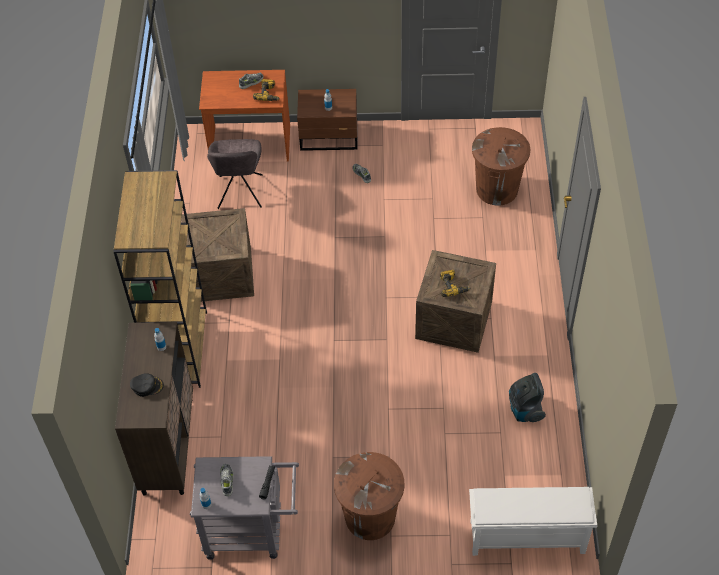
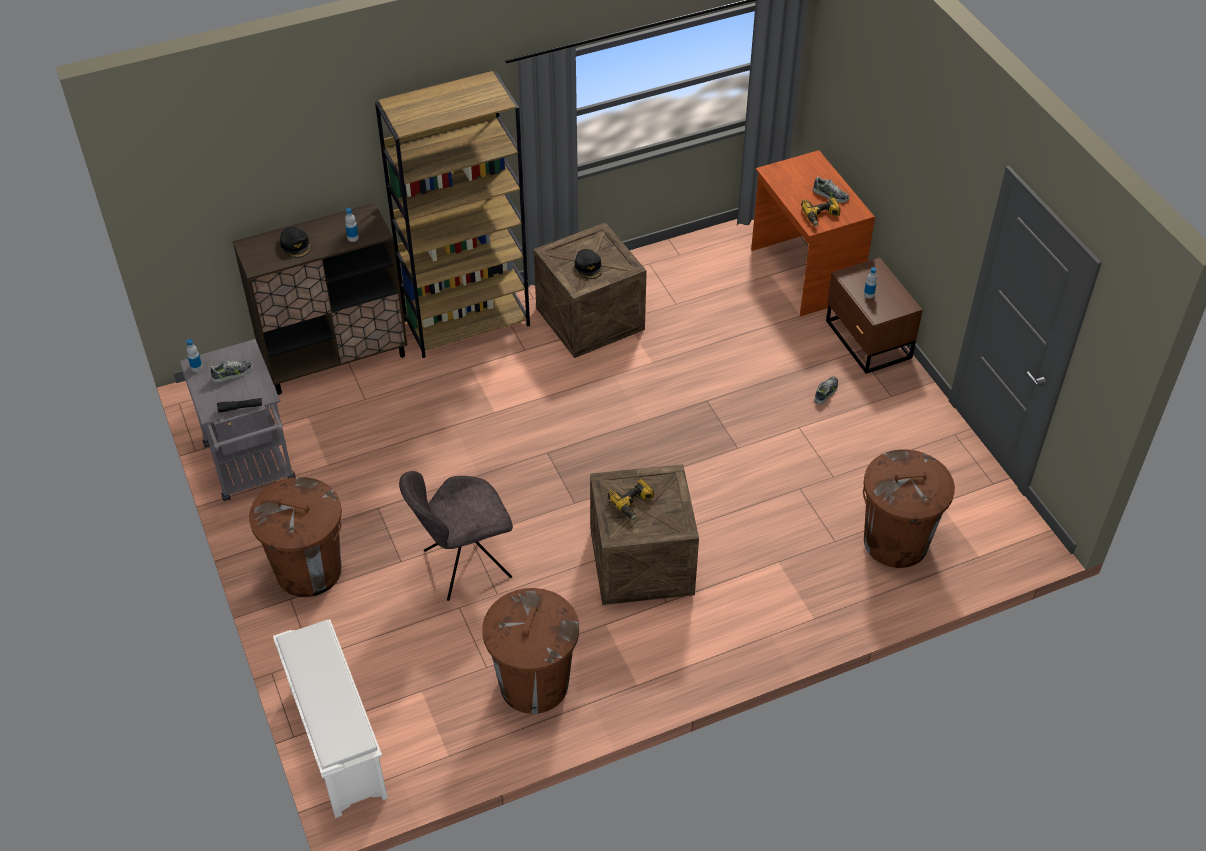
camera: 65 degrees right, 5 degrees down
(221, 238) = (589, 267): none -> black cap
(240, 193) = (720, 291): grey chair -> grey chair (463, 565)
(524, 410) = (533, 684): vacuum cleaner -> brown trash can

